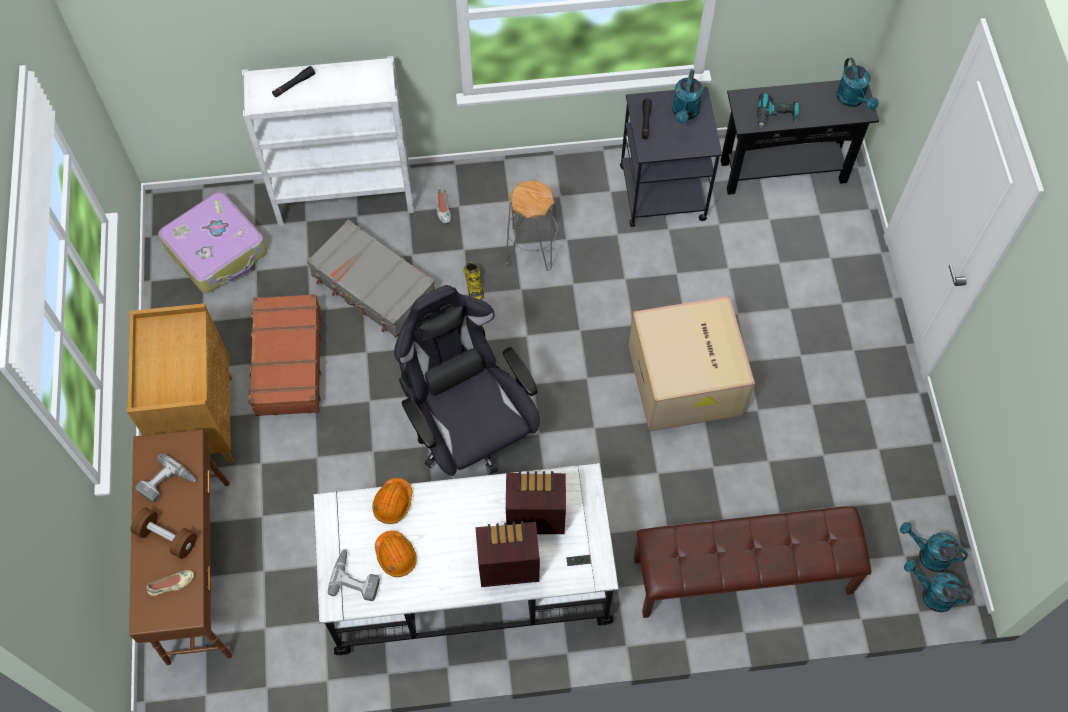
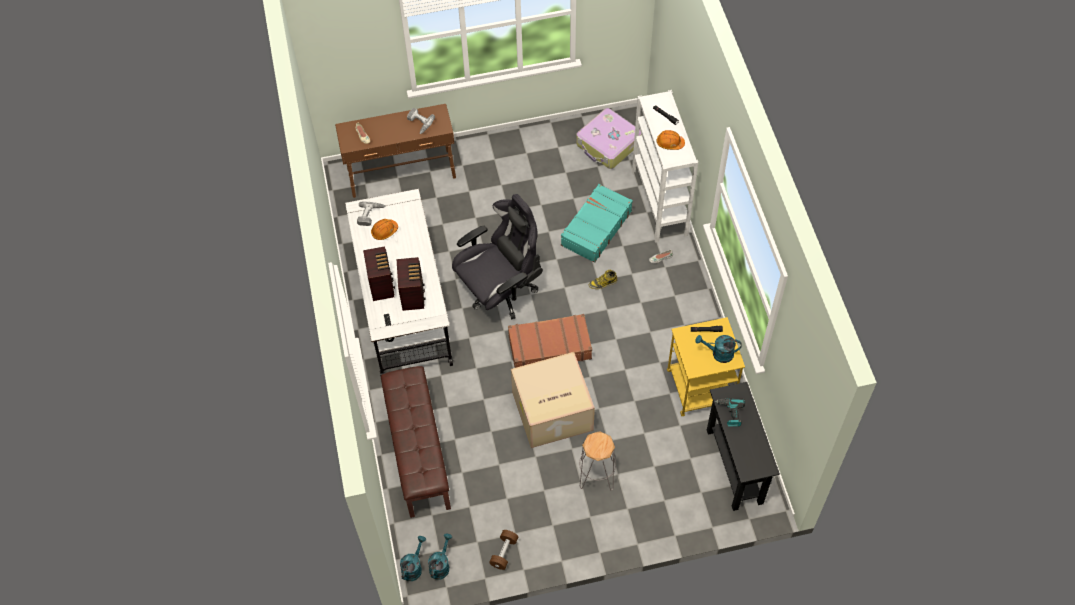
camera: 85 degrees right, 5 degrees down
(167, 537) = (388, 129): brown dumbbell -> brown dumbbell (504, 552)
(202, 421) = (492, 159): brown cabinet -> none
(287, 362) = (536, 192): brown suitcase -> brown suitcase (549, 347)
(373, 286) = (595, 228): grey suitcase -> turquoise suitcase
(393, 503) = (415, 226): orange hard hat -> orange hard hat (670, 143)
(532, 248) = (639, 312): grey stool -> grey stool (597, 474)
(664, 192) = (700, 388): black cart -> yellow cart
(853, 100) = (755, 464): turquoise watering can -> none

